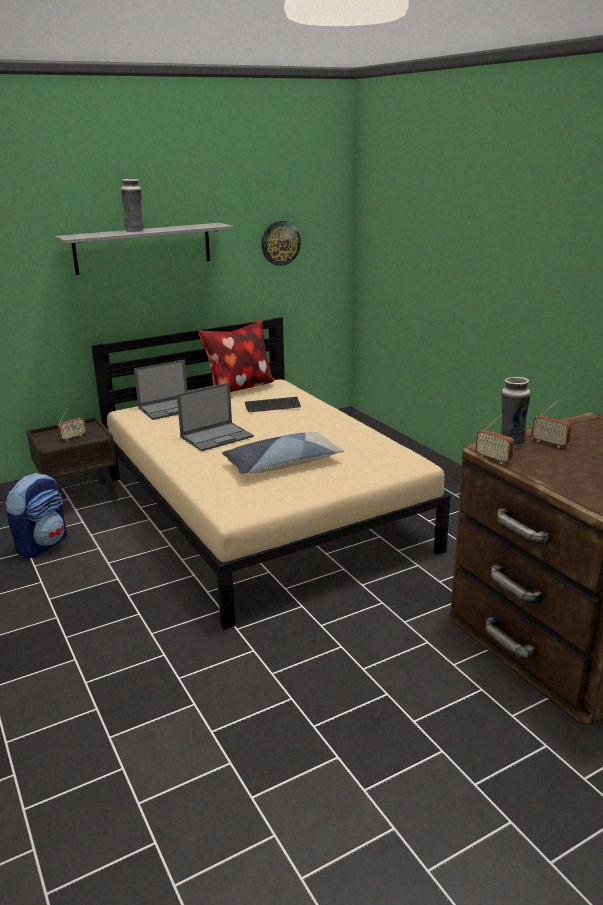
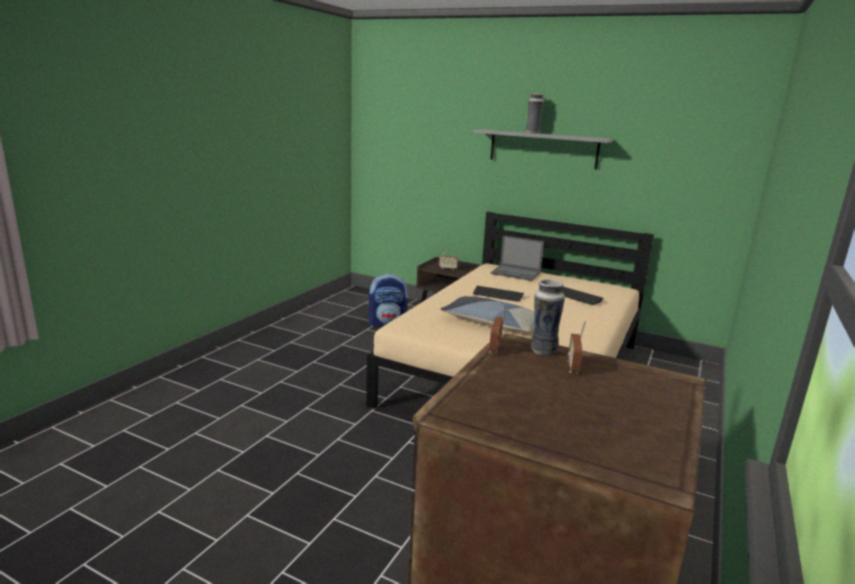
camera: 55 degrees right, 5 degrees down
(217, 436) = (497, 295): laptop -> keyboard
(239, 388) = (587, 281): pillow -> none
(280, 243) = (672, 167): wall clock -> none

